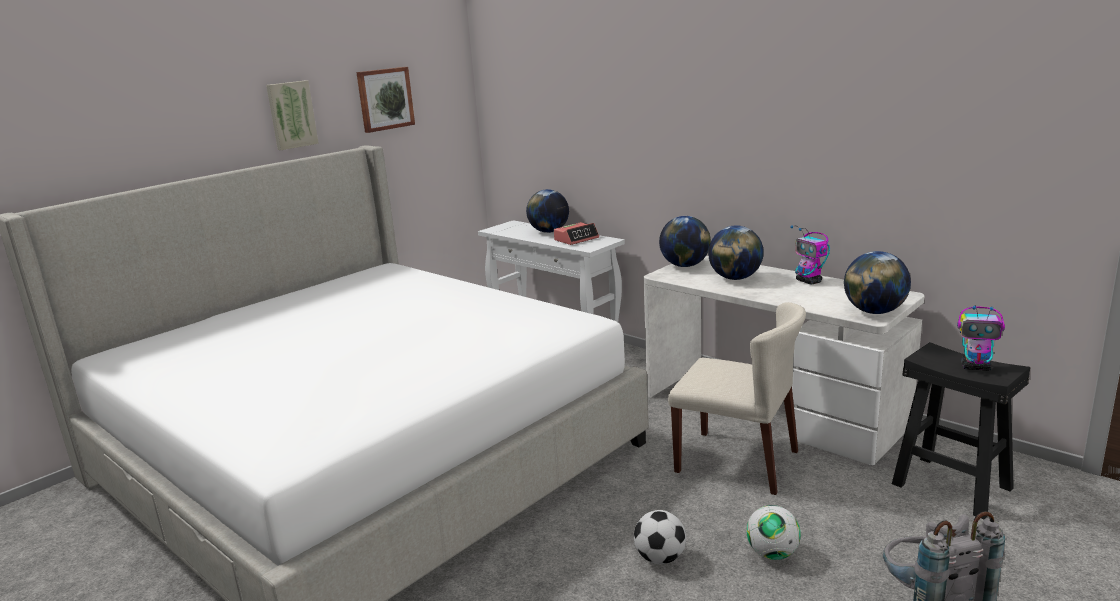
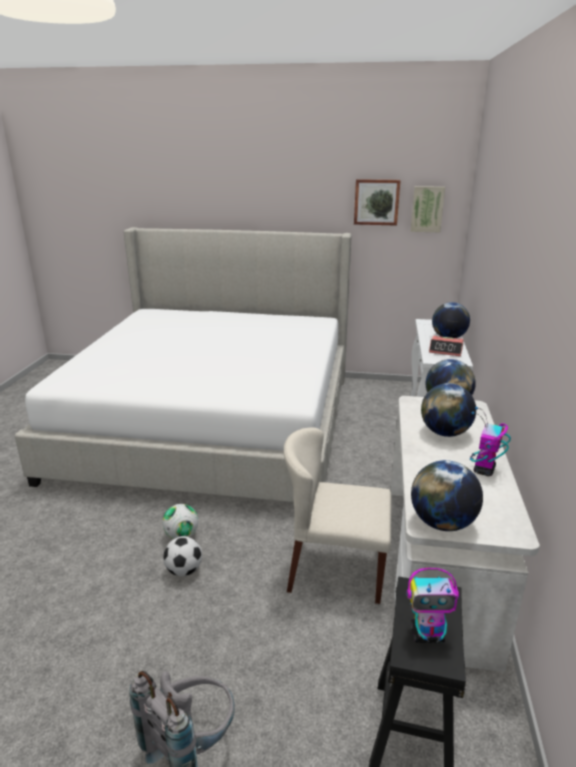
camera: 55 degrees right, 5 degrees up
(291, 115) = (299, 202): picture -> picture (427, 209)
(738, 461) = (335, 570): beige chair -> beige chair turned 105 degrees clockwise
(772, 554) = (220, 626): football -> football (181, 535)
(976, 367) = (427, 634): toy robot -> toy robot turned 75 degrees counterclockwise

